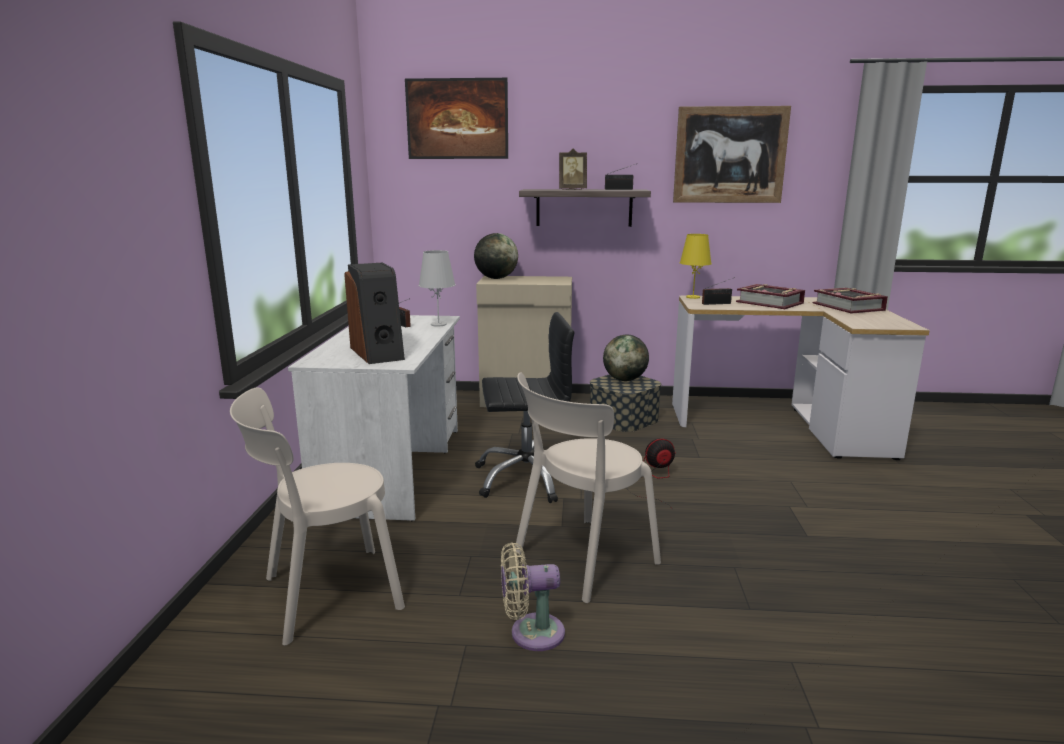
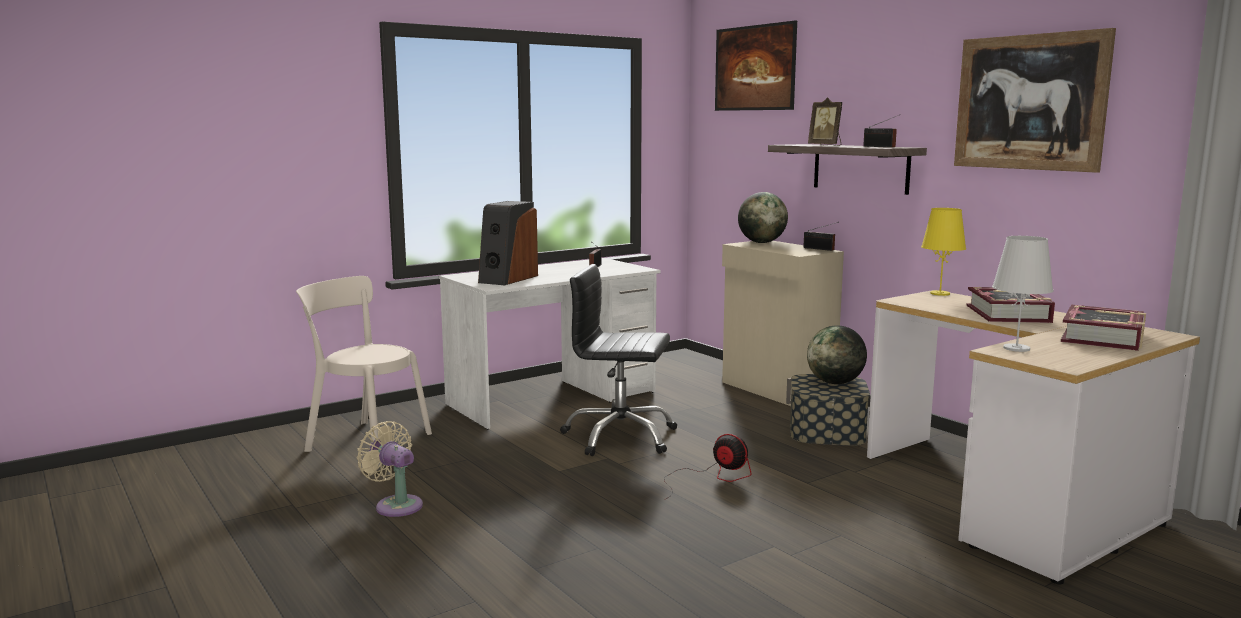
camera: 50 degrees right, 5 degrees down
(438, 324) = (618, 271): white table lamp -> white table lamp (1016, 348)
(527, 477) = (620, 437): black office chair -> black office chair turned 150 degrees clockwise
(581, 560) = (516, 491): beige chair -> none
(718, 303) = (935, 303): radio -> radio (820, 249)

